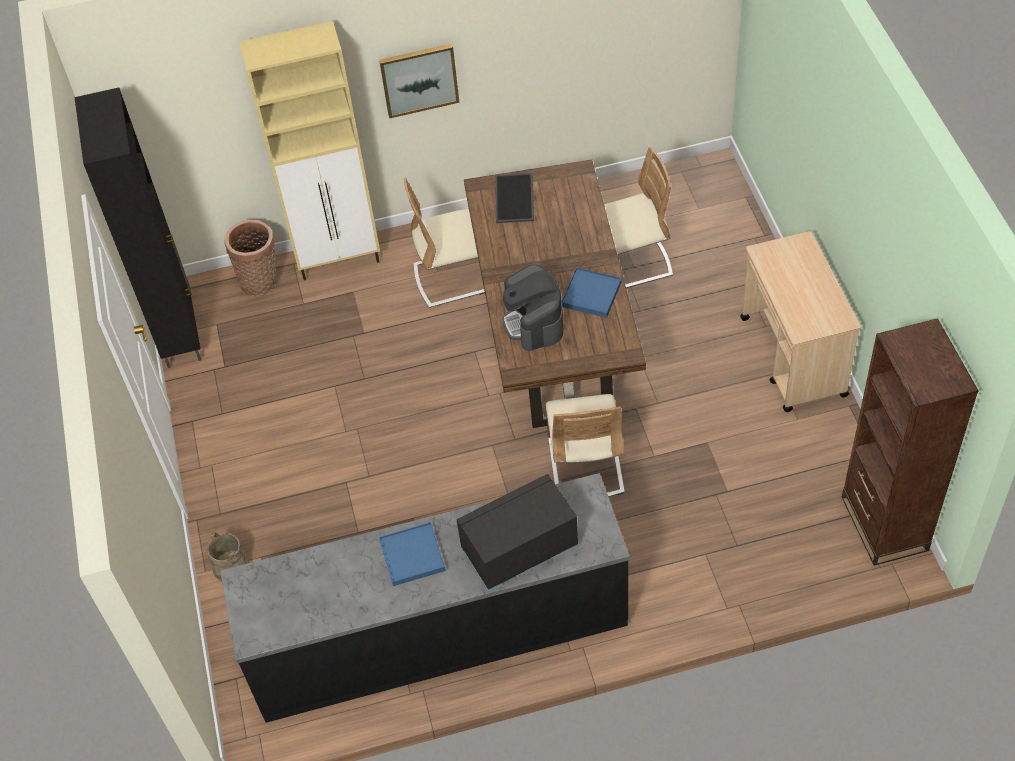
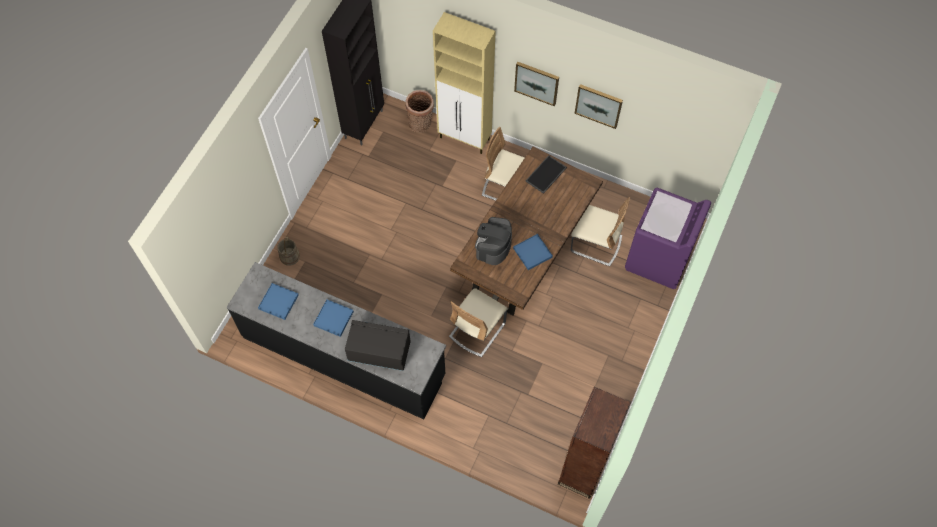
camera: 35 degrees right, 10 degrees up
(310, 594) = (278, 302): none -> blue tray
(524, 55) = (598, 105): none -> picture
(721, 228) = (658, 259): none -> purple washing machine
(793, 357) = (624, 354): beige cart -> none

